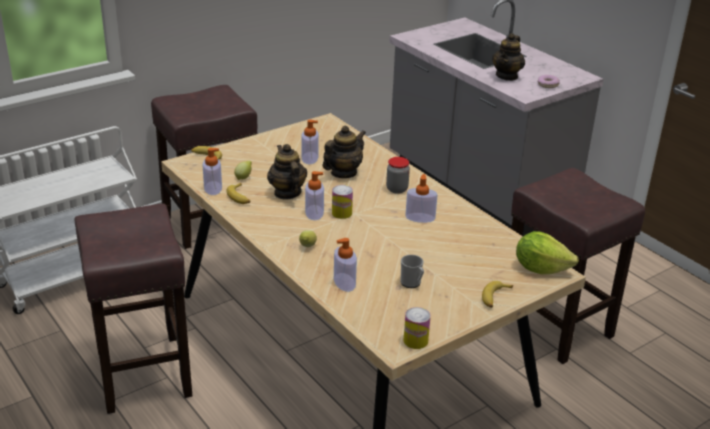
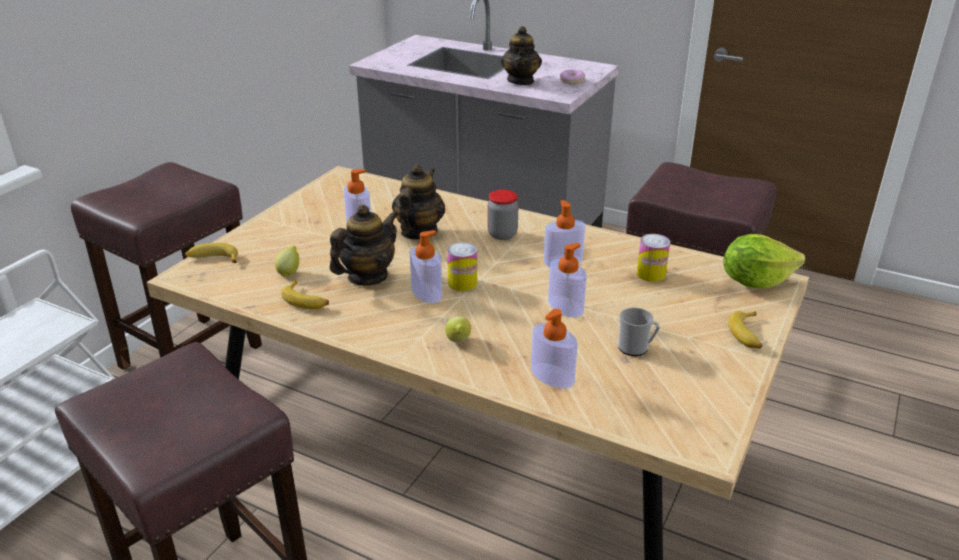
camera: 25 degrees left, 0 degrees up
(213, 188) = (256, 299): soap dispenser -> soap dispenser (565, 307)
(287, 193) = (367, 277): teapot -> teapot turned 90 degrees clockwise
(415, 341) = (719, 427): can -> can (651, 274)

